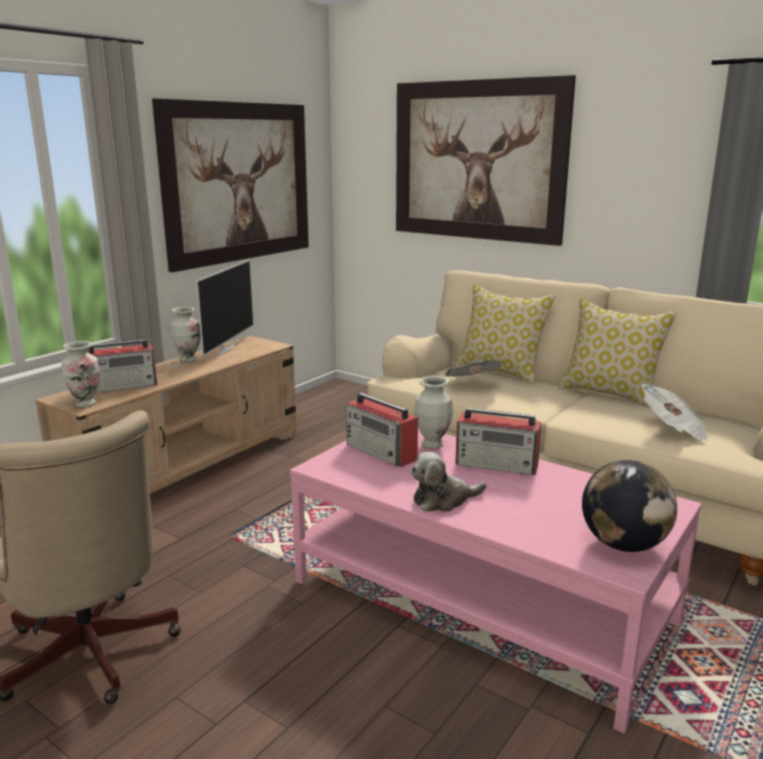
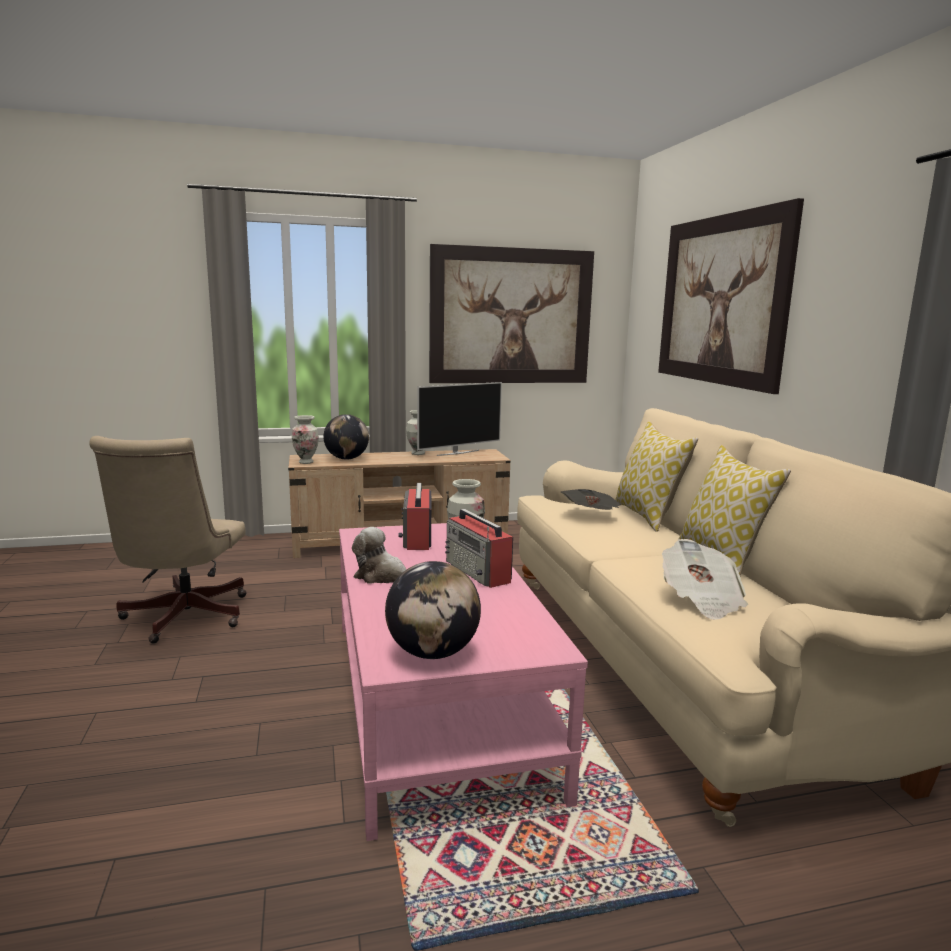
camera: 40 degrees right, 5 degrees down
(124, 386) = (346, 459): radio -> globe

